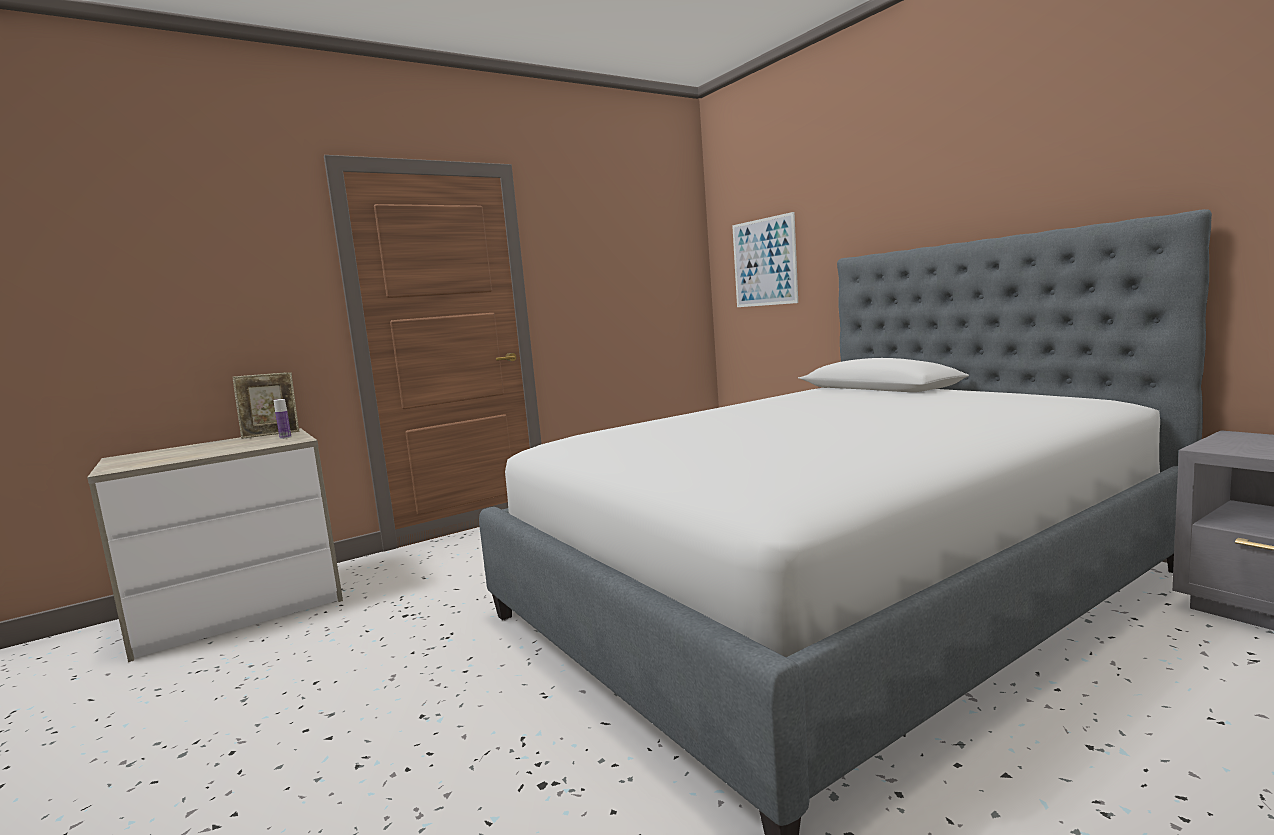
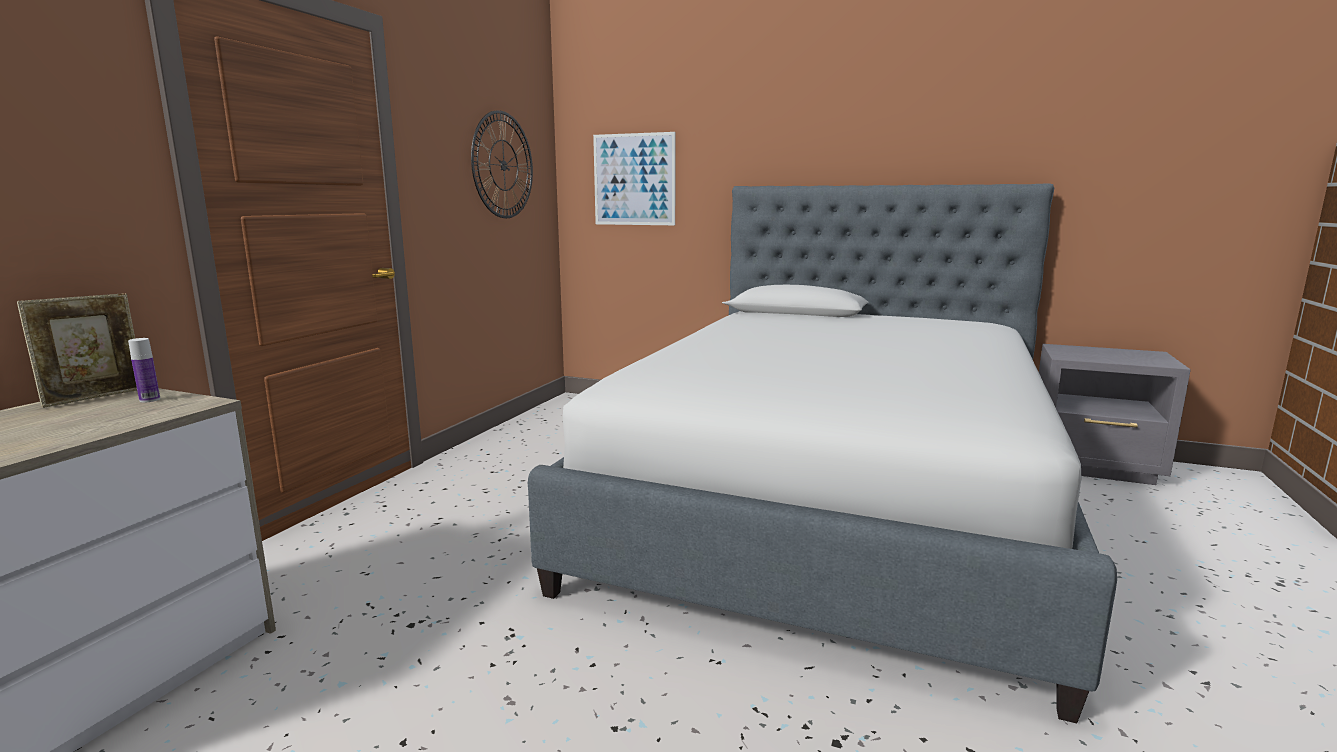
camera: 35 degrees left, 5 degrees up
(640, 263) = (503, 165): none -> wall clock

